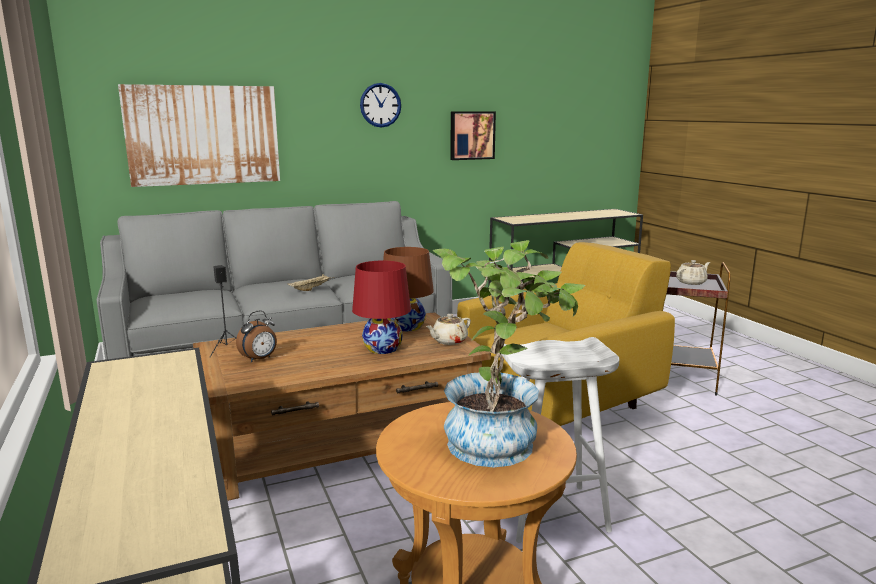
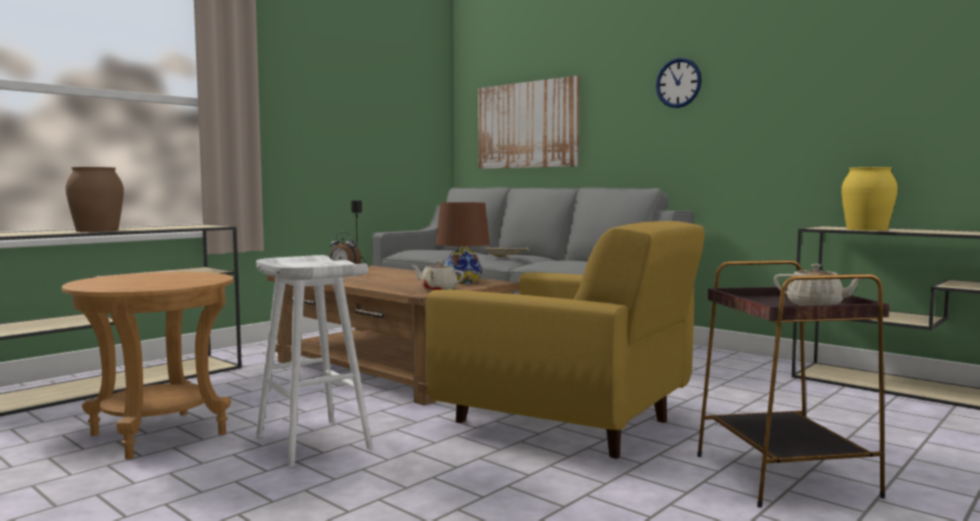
camera: 65 degrees right, 10 degrees down
(159, 434) = (98, 230): none -> brown vase
(383, 348) = (396, 283): red table lamp -> none
(471, 135) = (796, 110): picture -> none
(501, 440) = (155, 282): potted plant -> none
(537, 219) = (866, 229): none -> yellow vase

